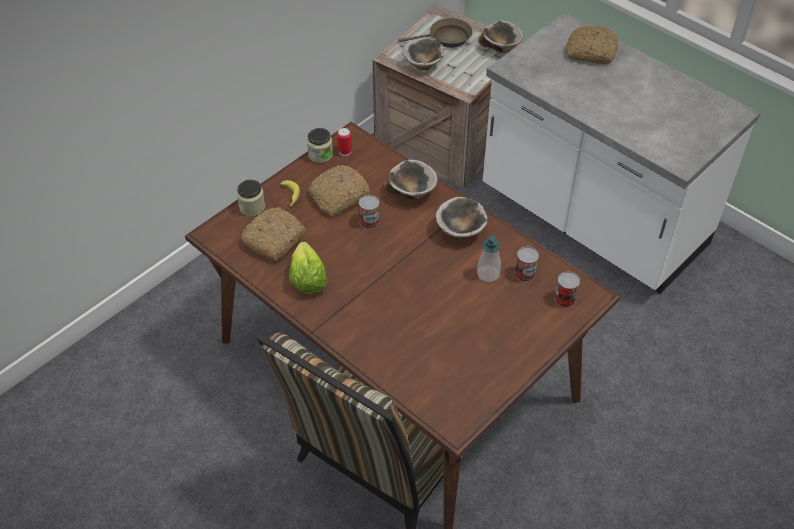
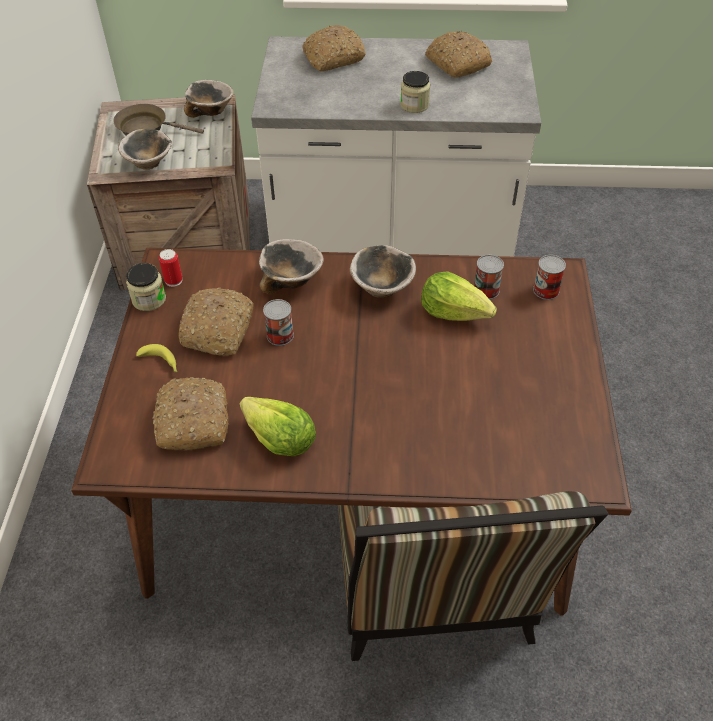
camera: 40 degrees left, 0 degrees up
(252, 207) = (126, 402): jar -> jar (414, 105)
(446, 38) = (147, 128): brown frying pan -> brown frying pan turned 120 degrees counterclockwise
(488, 274) = (454, 312): soap dispenser -> lettuce
(678, 102) = (456, 63): none -> bread

